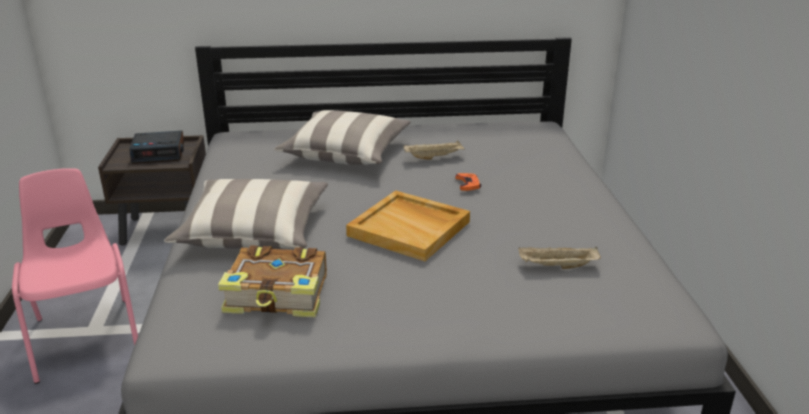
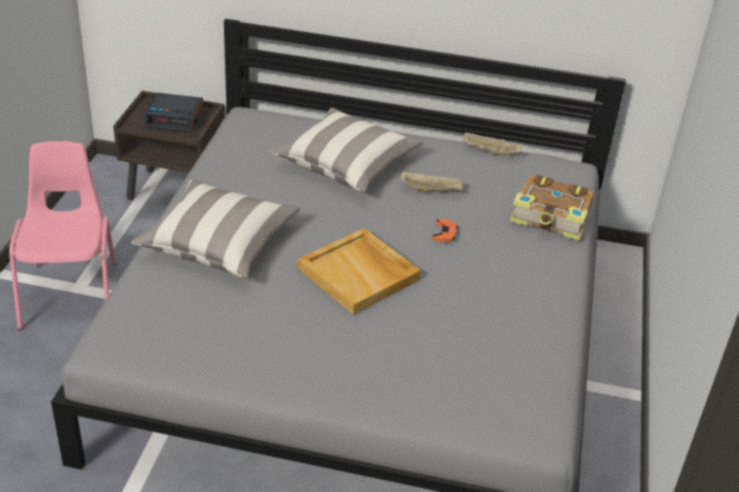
camera: 15 degrees right, 10 degrees up
(278, 295) = (210, 318): book -> book (552, 217)
(557, 267) = (471, 350): beige tray -> beige tray (489, 152)

